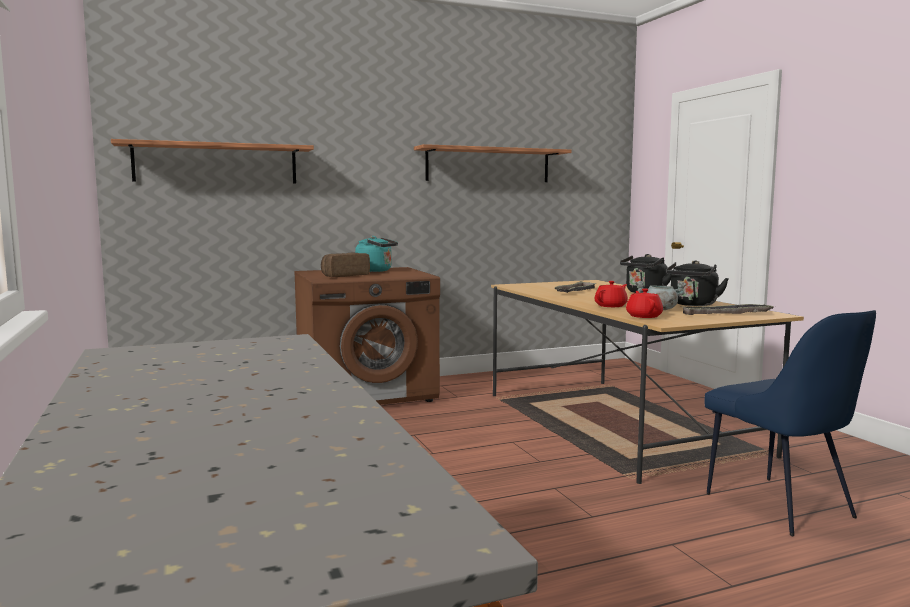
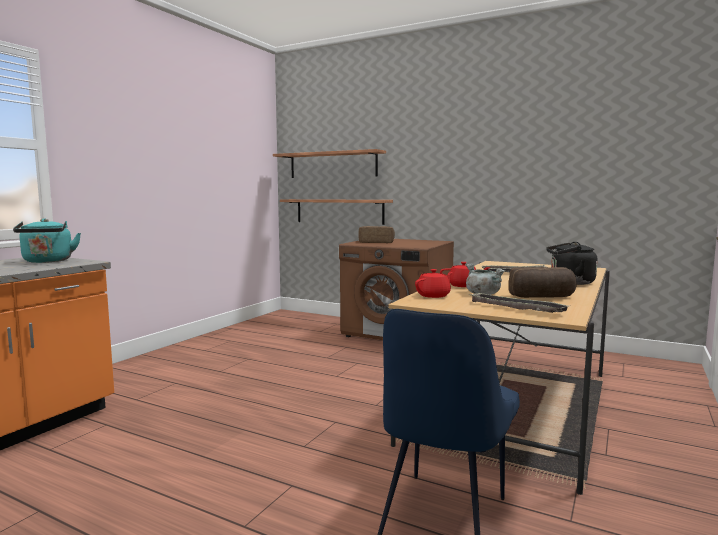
camera: 50 degrees right, 0 degrees up
(376, 271) = (412, 241): turquoise kettle -> turquoise kettle (47, 261)
(488, 165) = (533, 155): shelf -> shelf (339, 211)
(693, 304) = (542, 297): black kettle -> bread

